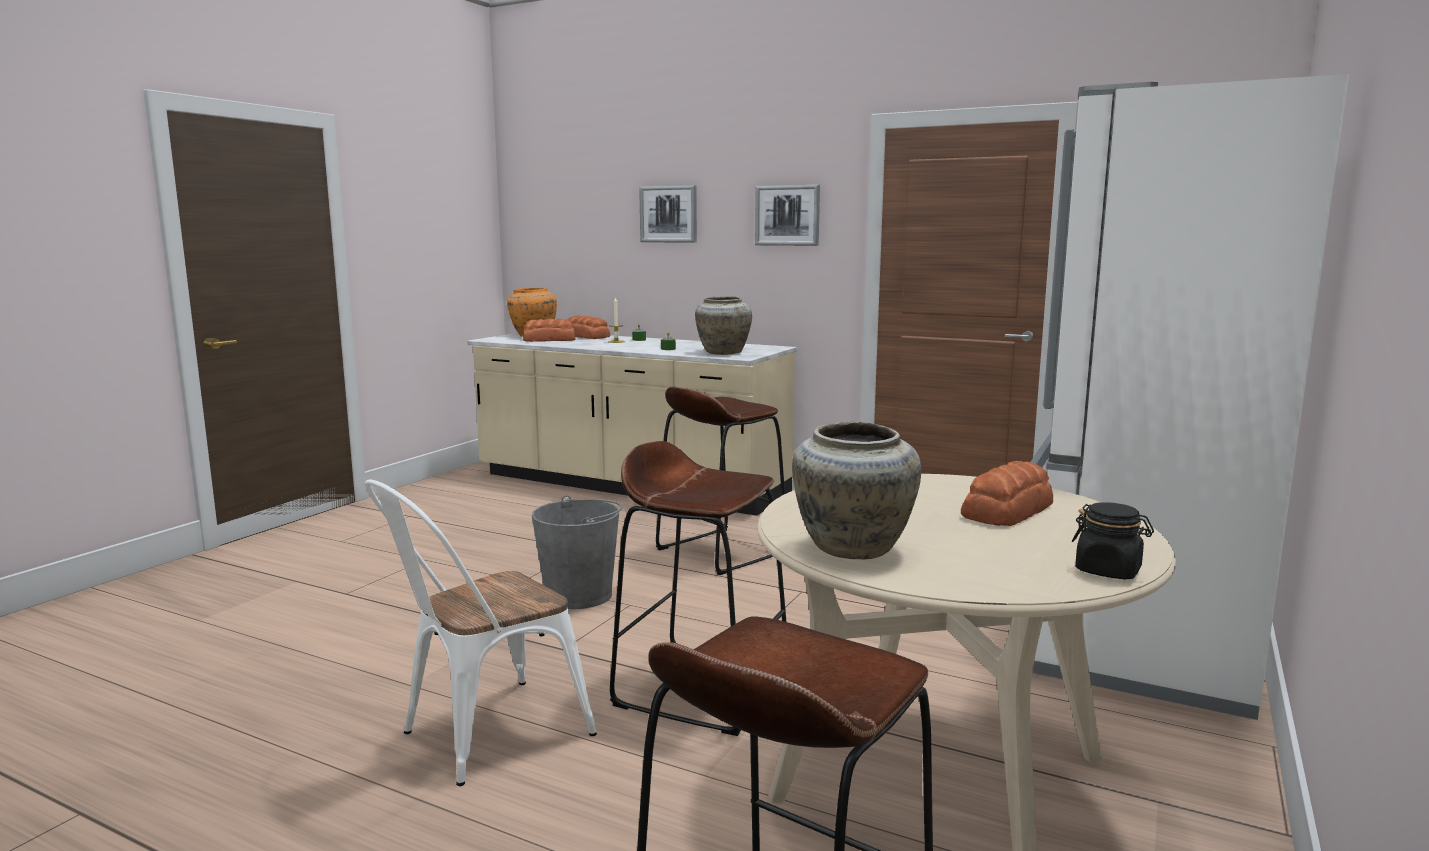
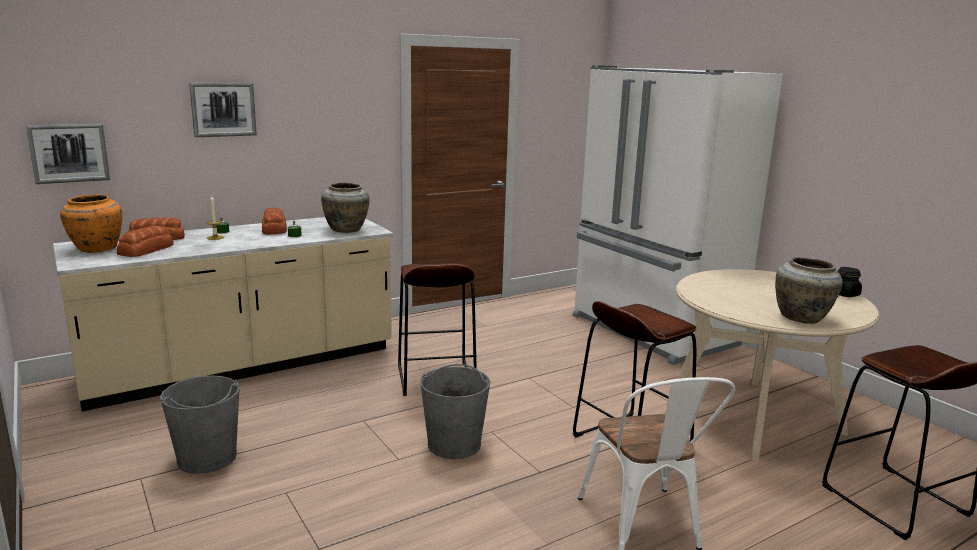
camera: 60 degrees left, 5 degrees up
(456, 523) = (207, 458): none -> grey bucket
(787, 215) = (339, 110): picture -> picture (69, 153)
(1008, 511) = (758, 284): bread -> bread (274, 229)

